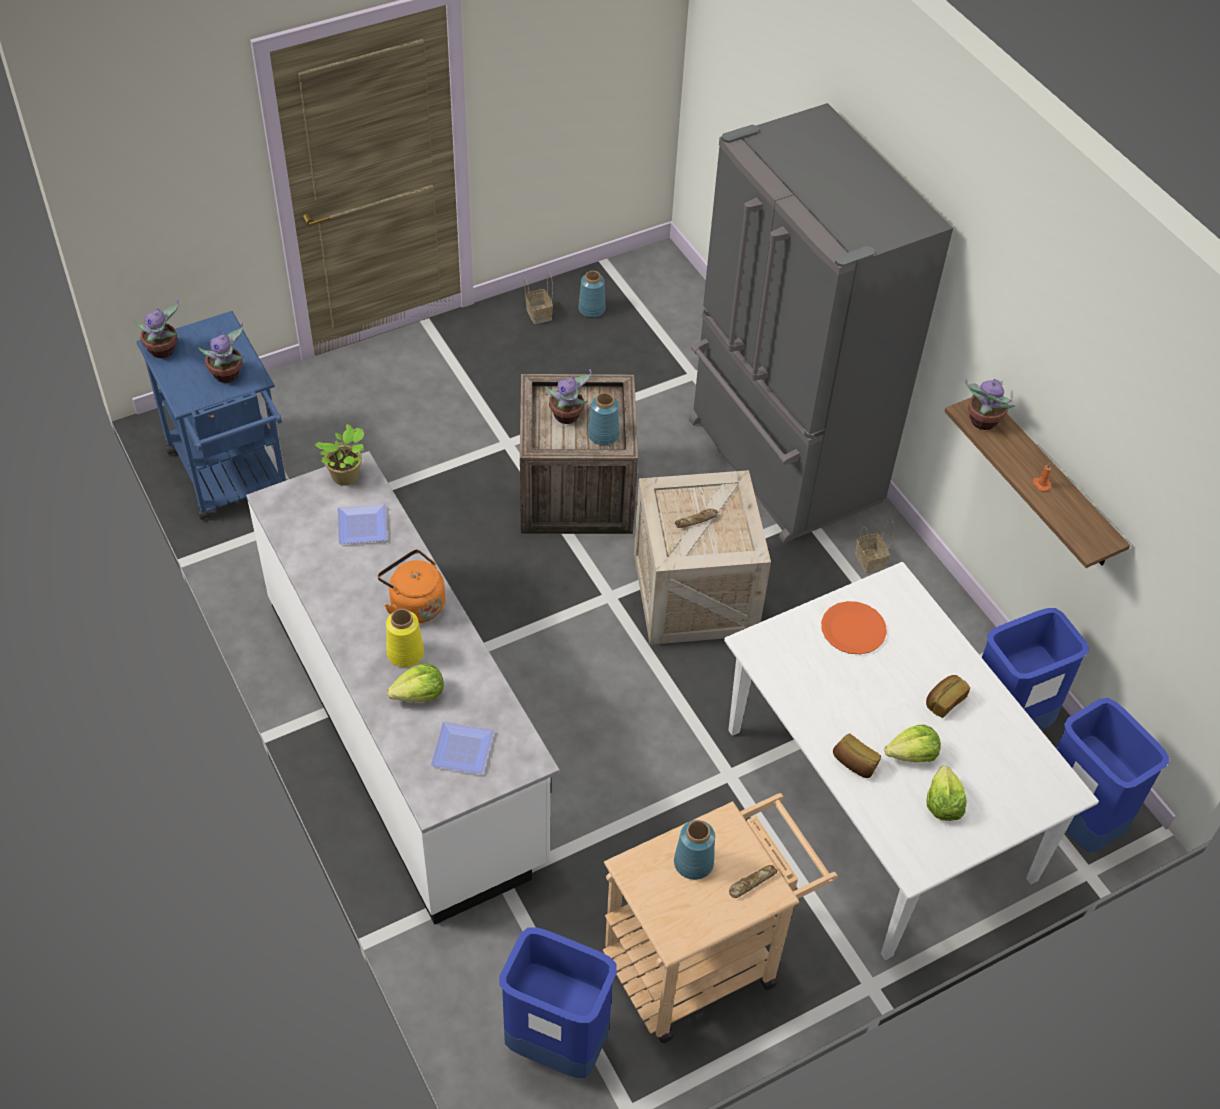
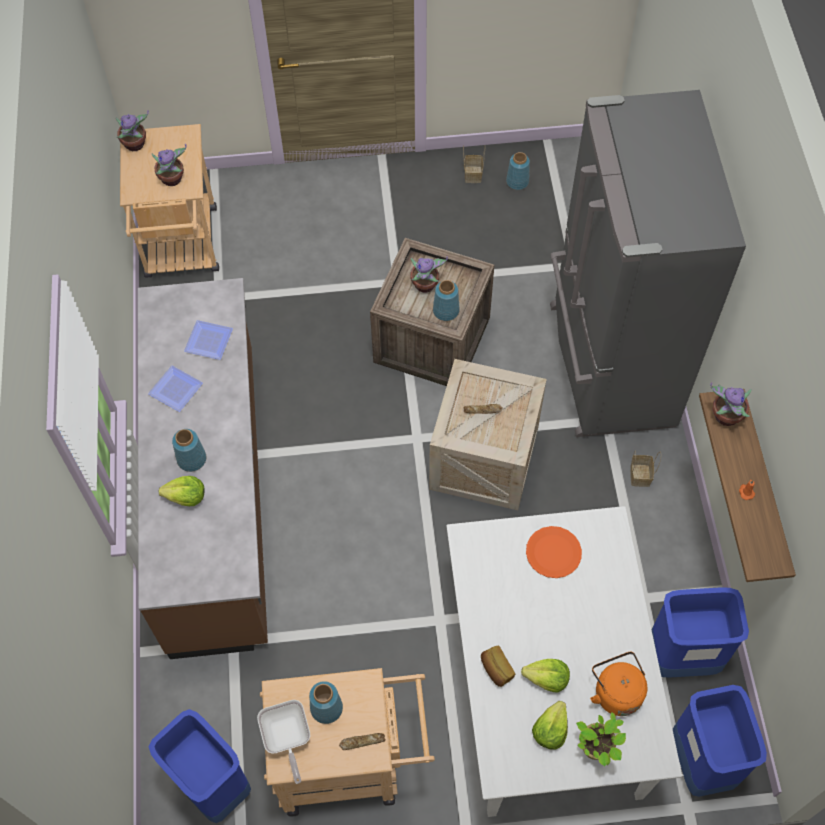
camera: 25 degrees right, 10 degrees up
(232, 478) = (182, 249): blue cart -> beige cart
(347, 477) = (216, 295): potted plant -> potted plant (596, 749)
(405, 653) = (191, 458): yellow vase -> blue vase
(405, 730) = (216, 497): white counter -> brown counter
(414, 604) = (217, 420): orange kettle -> orange kettle (616, 691)
(465, 748) = (198, 553): plate -> plate (178, 389)
(665, 910) = (287, 738): none -> frying pan
(944, 701) = (596, 642): bread -> none

